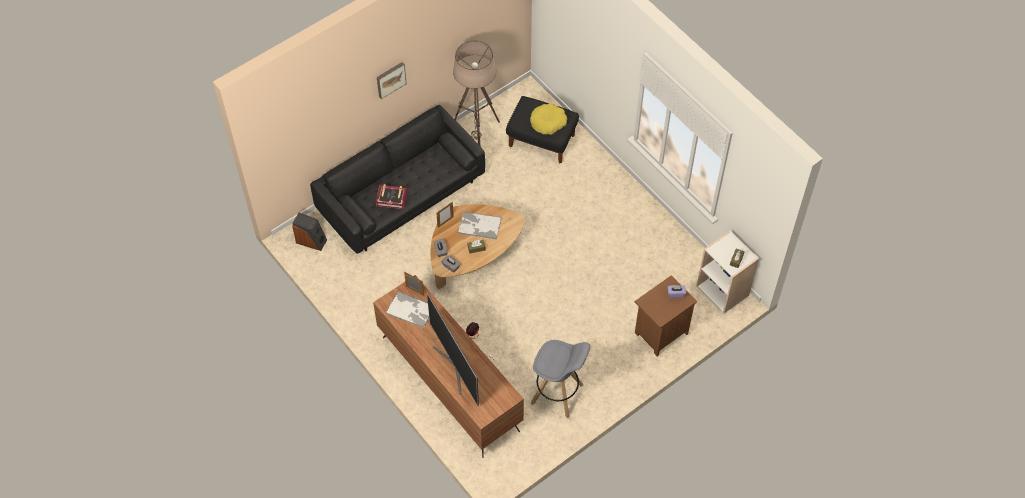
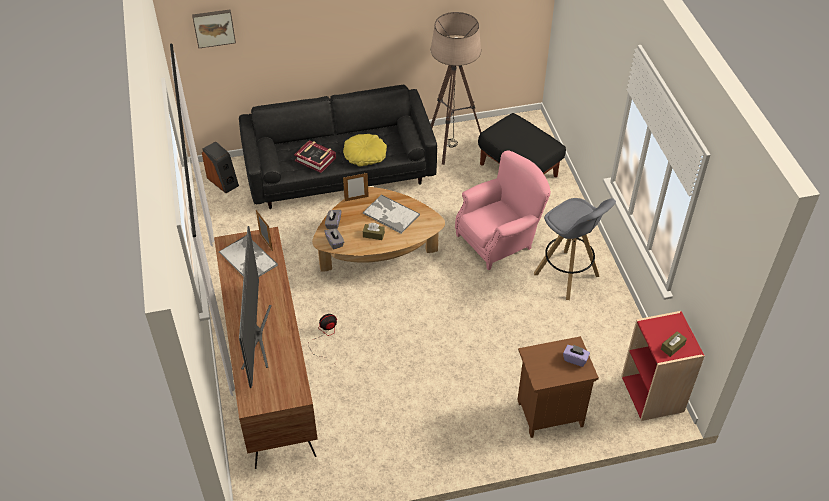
camera: 25 degrees right, 10 degrees down
(390, 79) = (354, 21): picture -> picture (214, 27)
(547, 122) = (525, 142): yellow pillow -> yellow pillow (365, 154)
(558, 208) = (499, 239): none -> pink armchair
(558, 395) = (386, 433): grey stool -> grey stool (567, 276)
(723, 290) = (653, 394): white bookcase -> red bookcase

